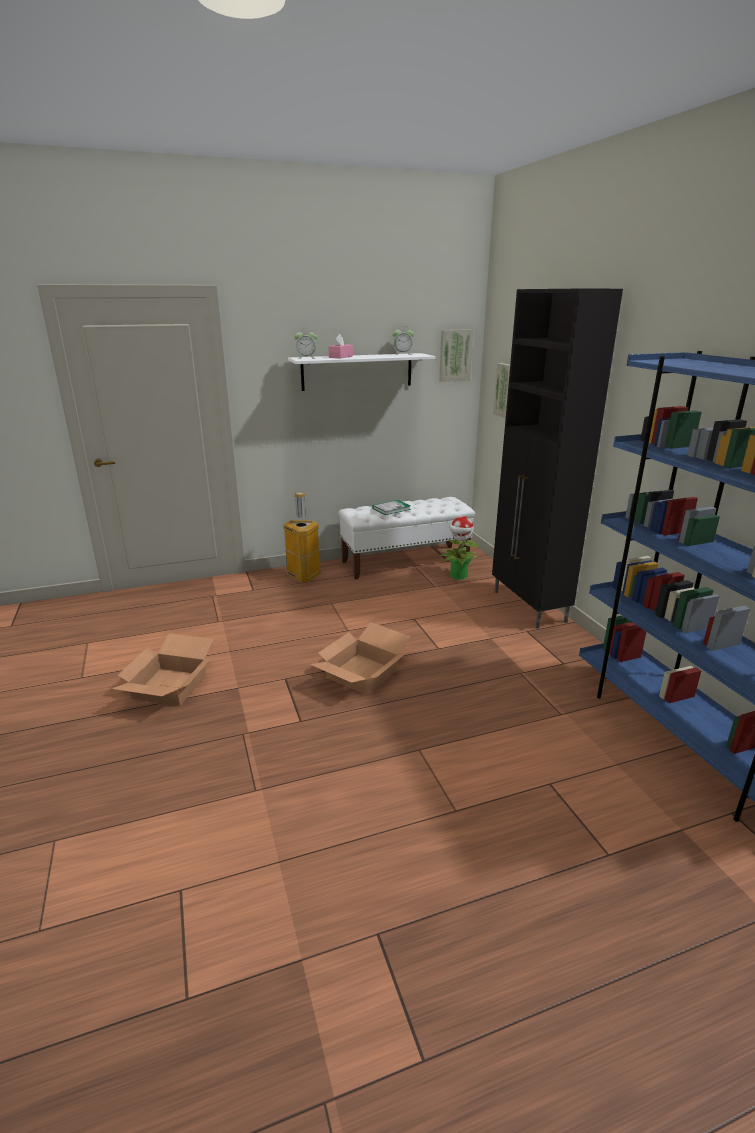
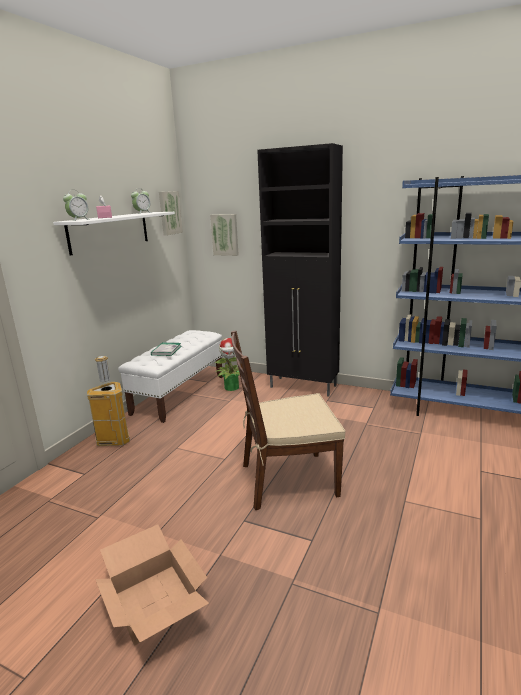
camera: 45 degrees left, 5 degrees down
(362, 673) = (287, 480): cardboard box -> brown chair

